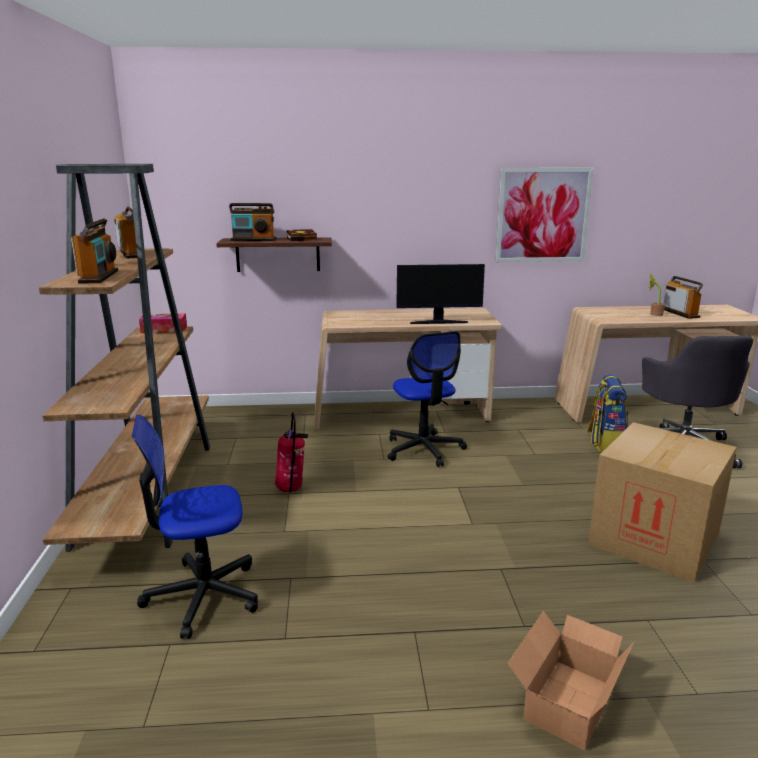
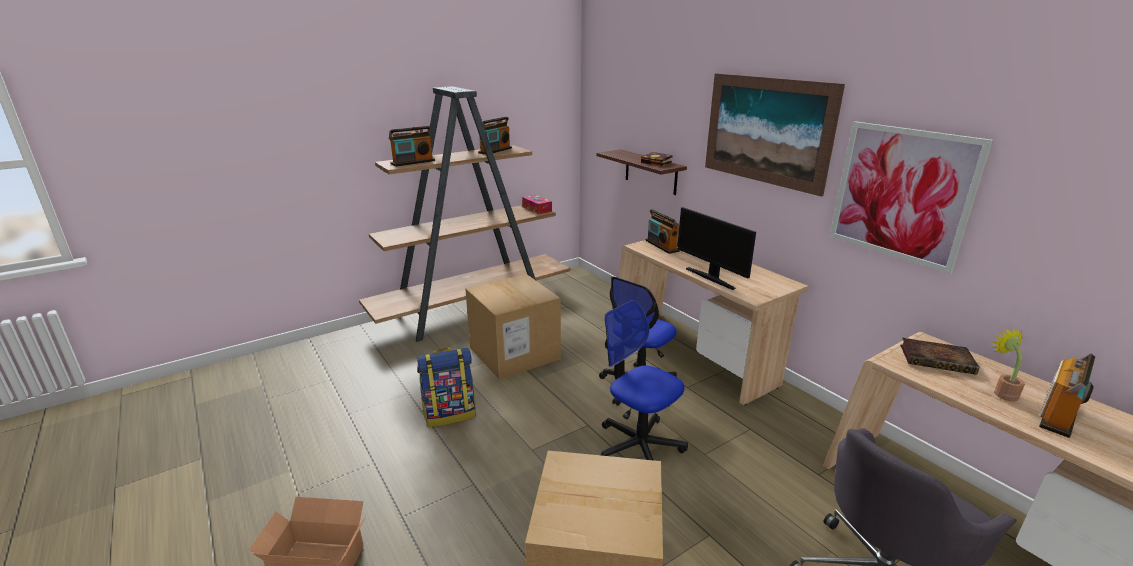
camera: 60 degrees right, 5 degrees up
(202, 595) = (376, 371): office chair -> office chair (638, 447)
(253, 240) = (627, 155): radio -> radio (662, 246)
(291, 490) = (514, 353): fire extinguisher -> cardboard box
(422, 187) = (766, 131): none -> picture
(605, 443) = (798, 503): backpack -> backpack (450, 414)
(611, 313) = (938, 359): none -> book

